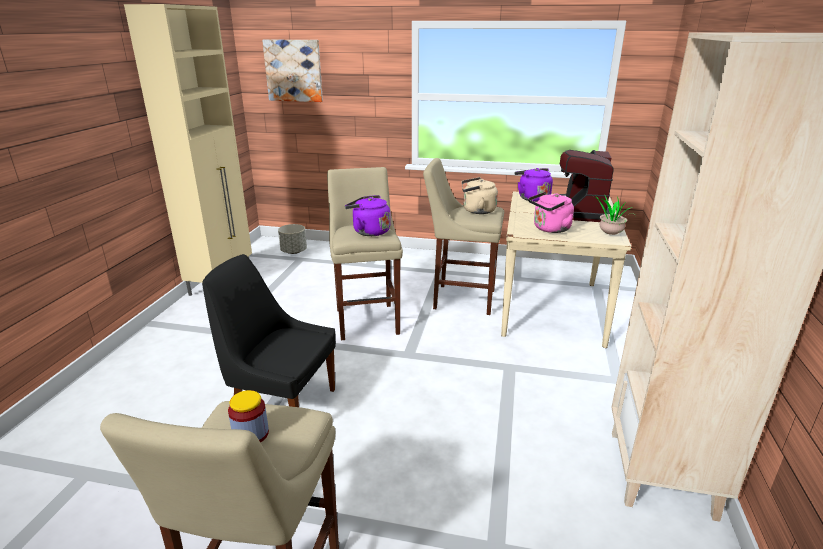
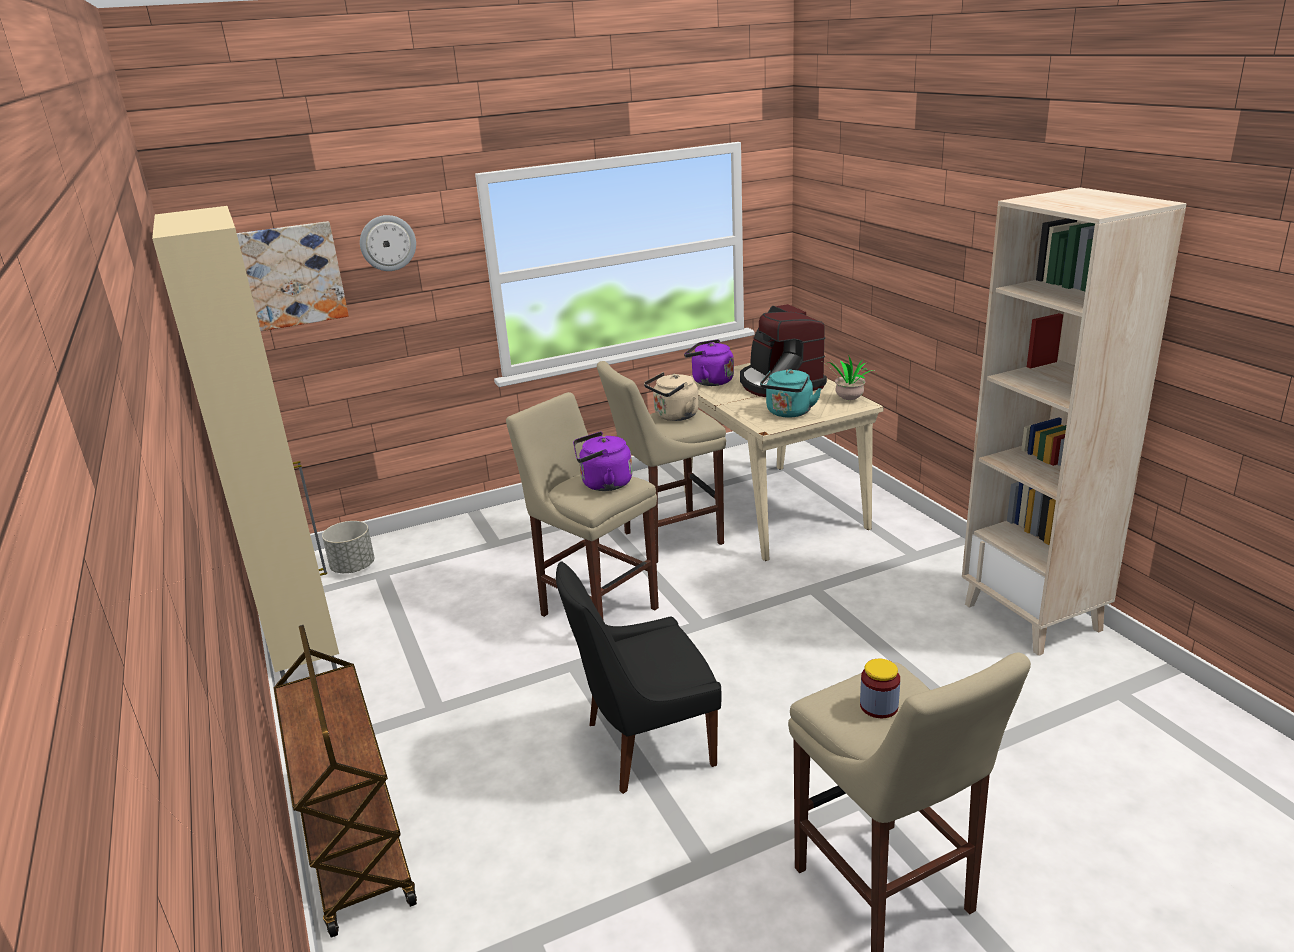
camera: 35 degrees left, 0 degrees up
(105, 379) = (356, 849): none -> brown cart
(351, 59) = (387, 243): none -> wall clock
(549, 229) = (788, 413): pink kettle -> turquoise kettle

